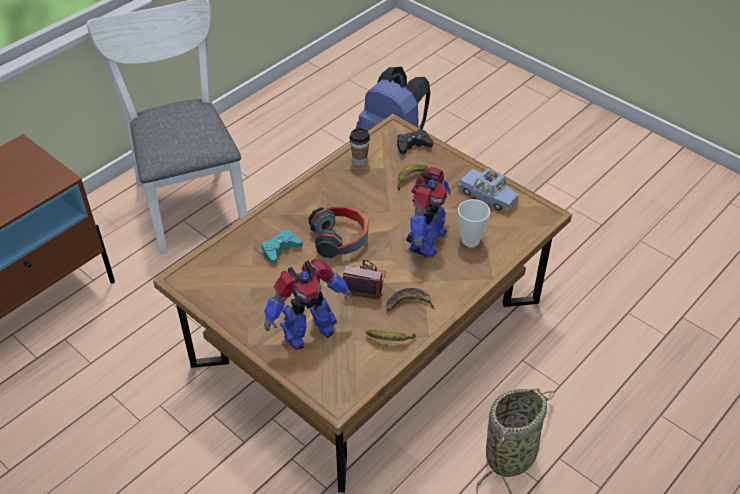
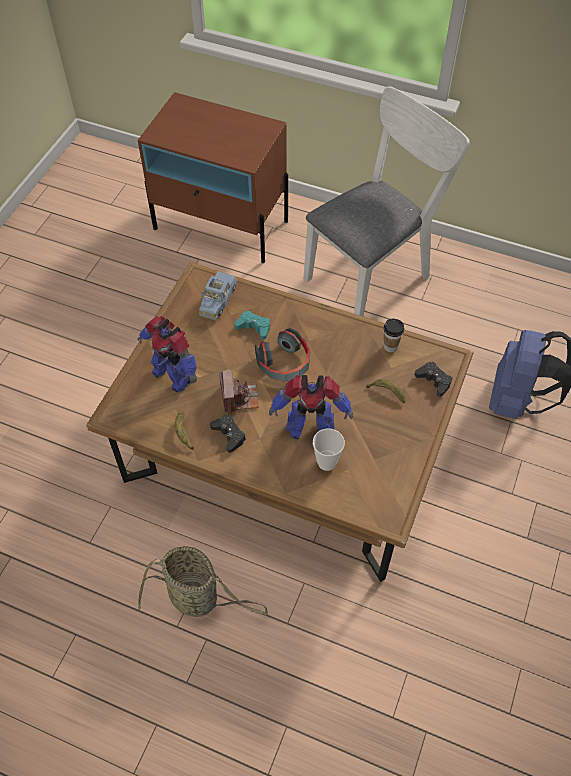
camera: 70 degrees right, 10 degrees up
(408, 304) = (229, 435): banana -> black game controller
(488, 196) = (394, 462): blue toy car -> blue toy car (218, 300)

